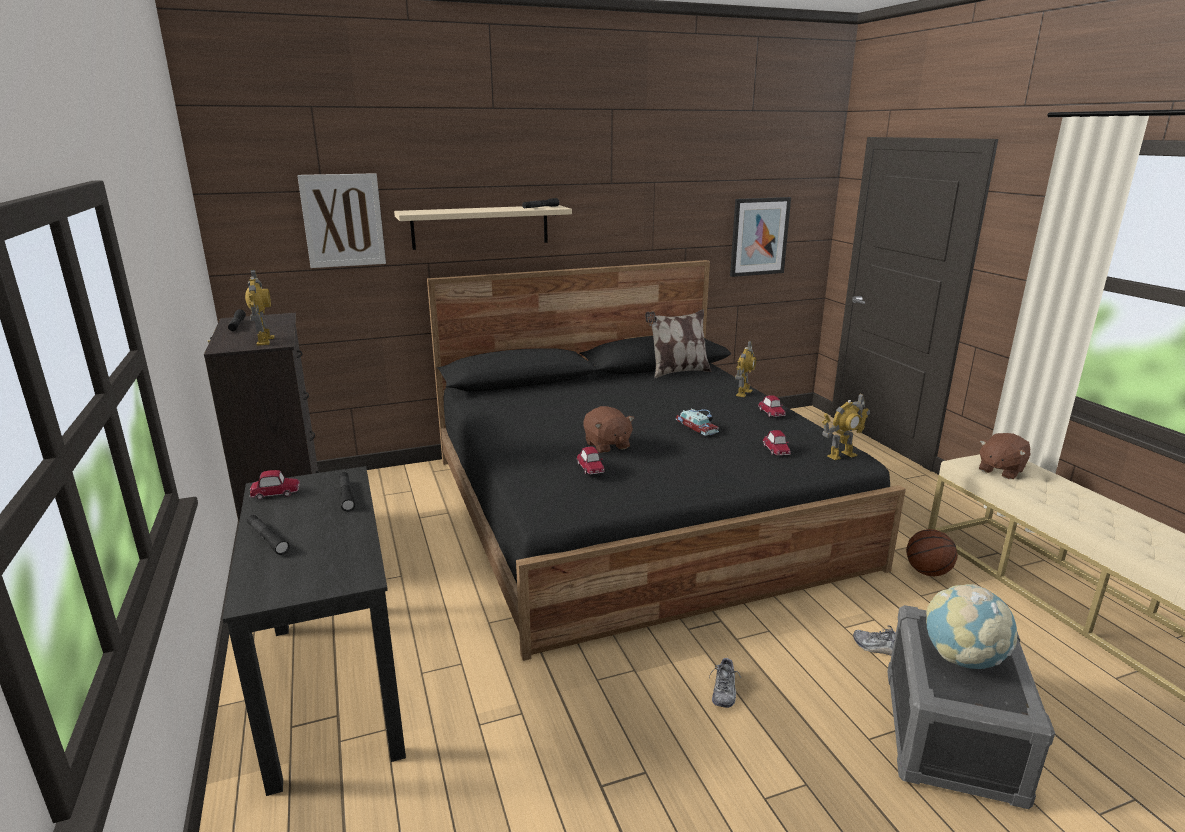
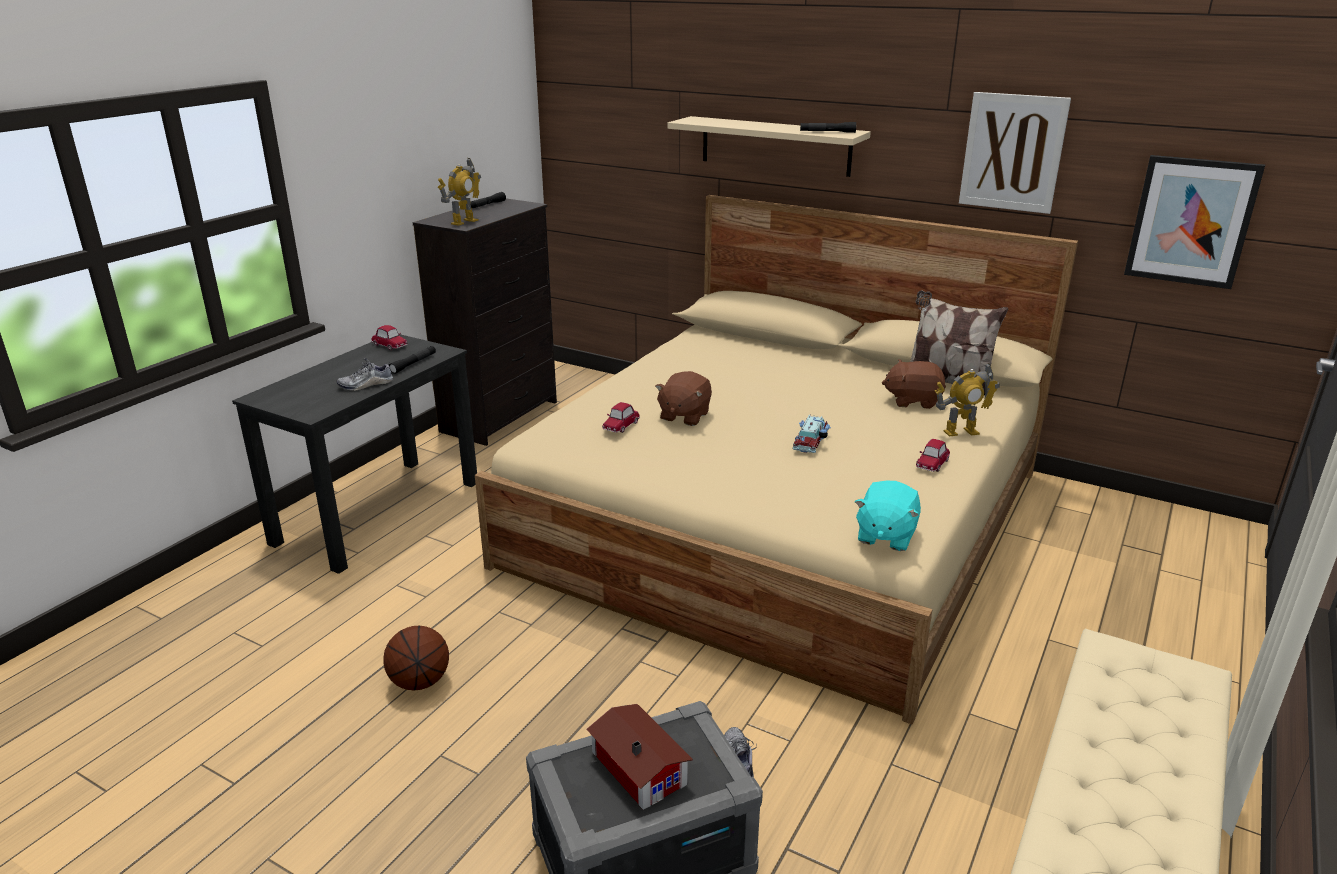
camera: 50 degrees right, 5 degrees up
(268, 539) = (329, 370): black flashlight -> none
(343, 220) = (644, 120): picture -> picture (1012, 152)
(635, 508) = (782, 517): black bed -> beige bed
(724, 690) = (555, 682): shoe -> shoe (366, 385)
(776, 450) = (826, 495): toy car -> none
(841, 455) = (885, 536): toy robot -> turquoise plush toy
(927, 572) = (955, 754): basketball -> basketball (419, 681)
(962, 659) = (639, 765): globe -> toy house
(1000, 470) = (1134, 680): brown plush toy -> brown plush toy (913, 401)

